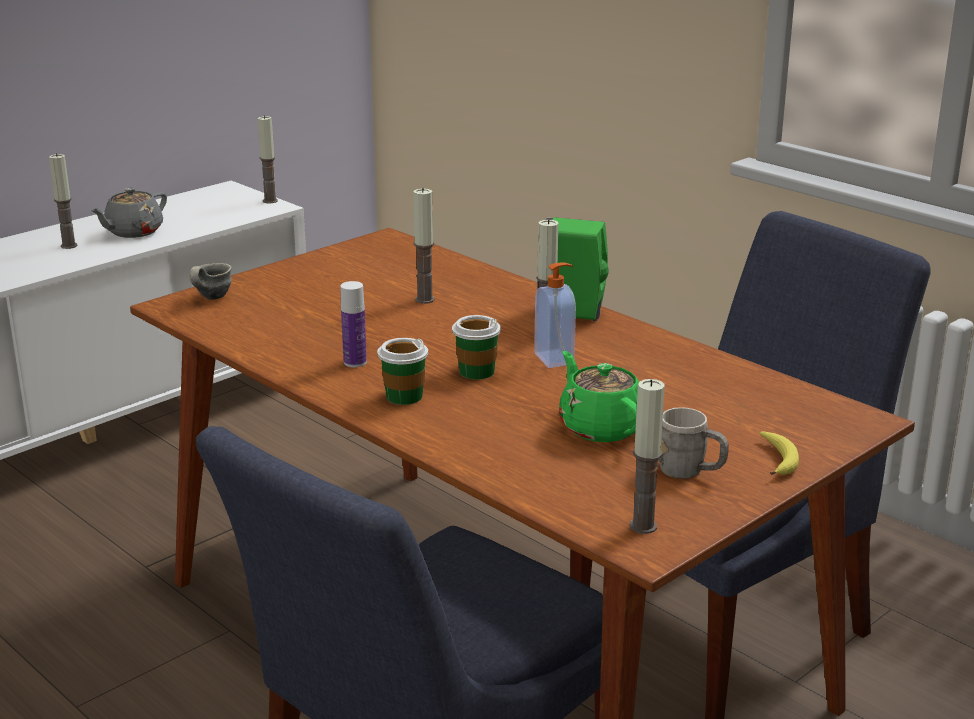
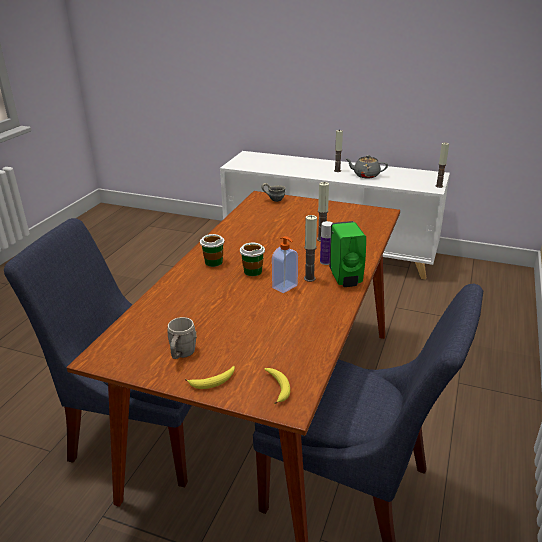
camera: 65 degrees right, 5 degrees up
(355, 362) = (239, 243): bottle -> bottle (325, 262)
(600, 427) = (216, 317): green teapot -> none
(643, 526) = (118, 352): candle -> none
(819, 419) = (277, 387): none -> banana

